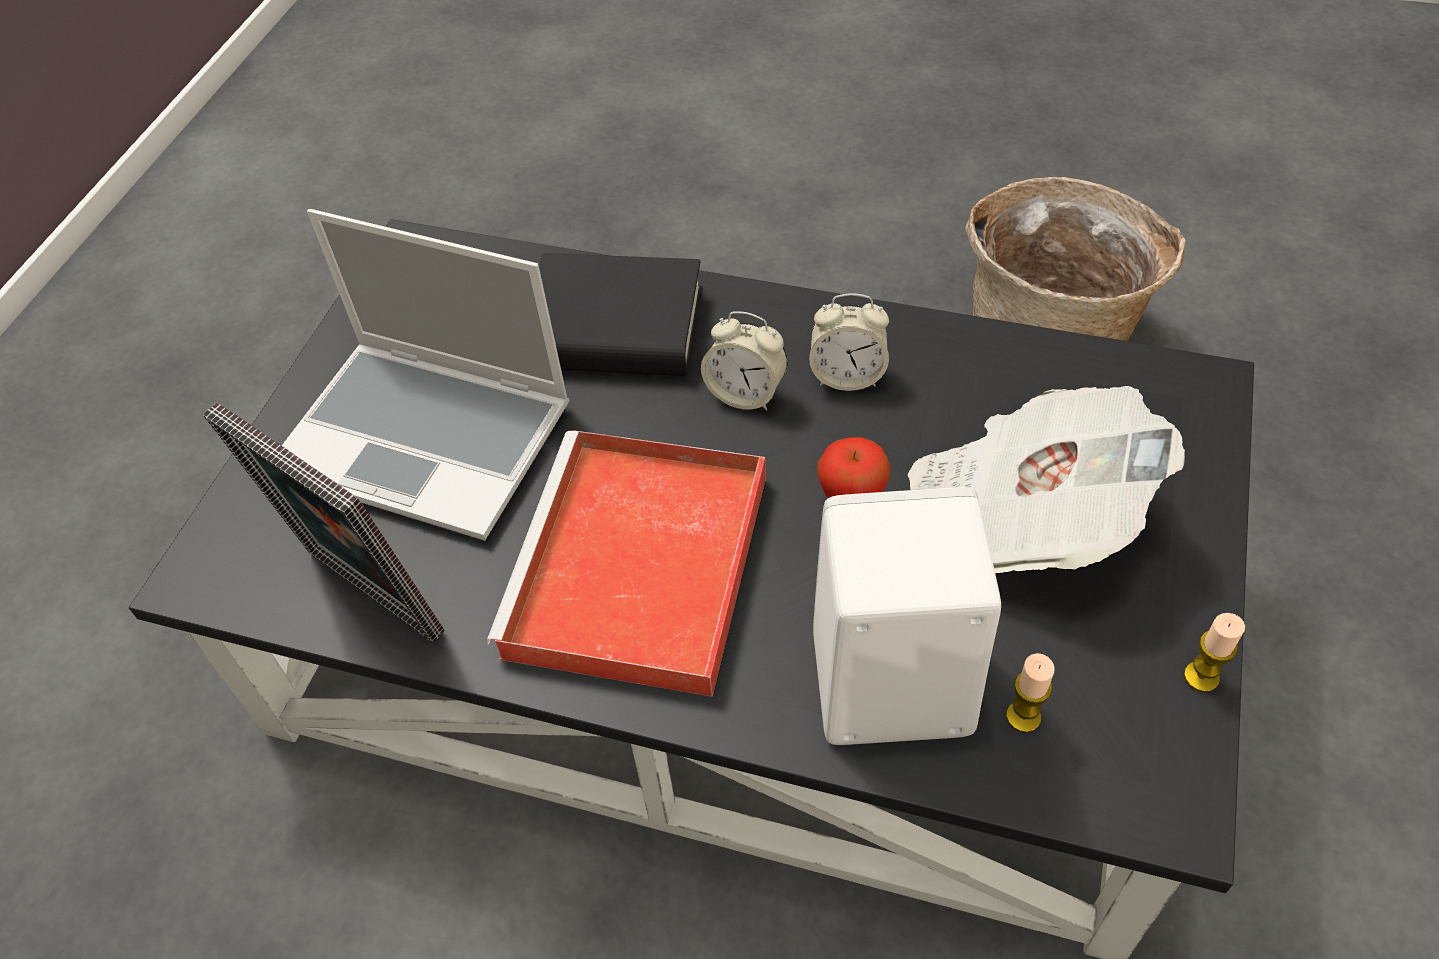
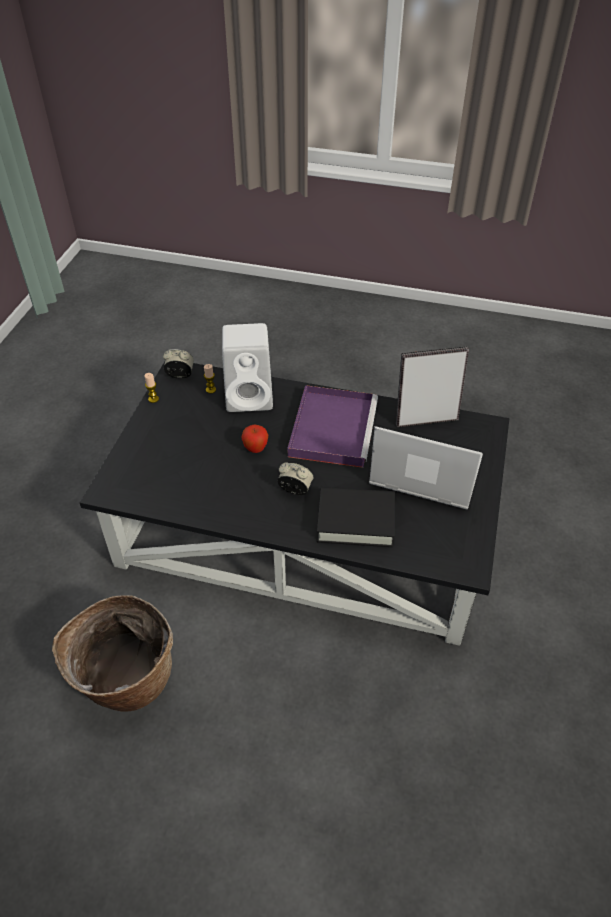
camera: 175 degrees right, 5 degrees down
(366, 600) = (425, 419): picture frame -> picture frame turned 45 degrees counterclockwise
(639, 570) = (332, 427): red tray -> purple tray
(847, 375) = (252, 497): alarm clock -> alarm clock (180, 375)
(1021, 517) = (195, 443): newspaper -> none

